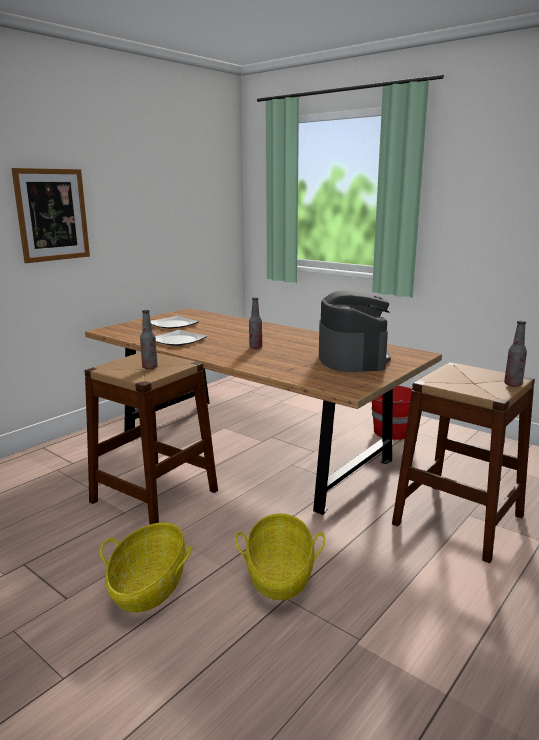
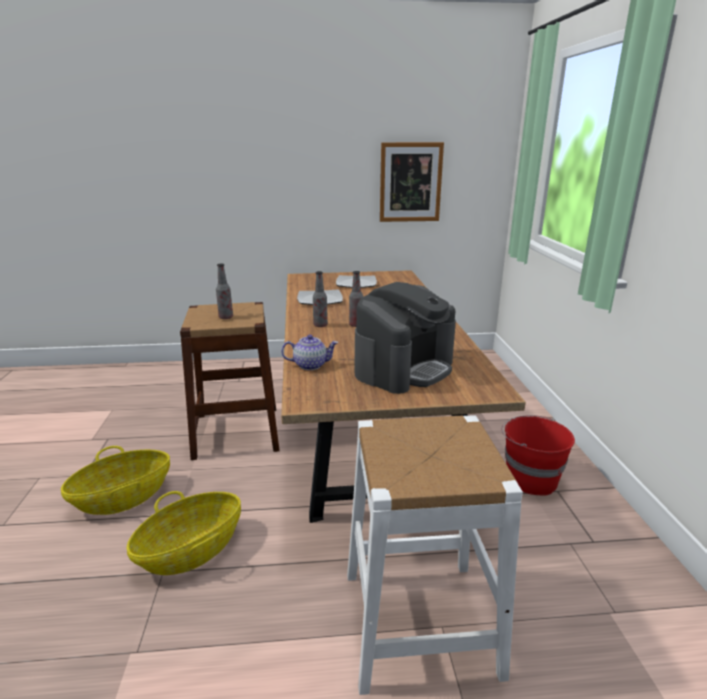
camera: 45 degrees right, 5 degrees up
(52, 215) = (270, 167): picture -> picture (410, 182)
(297, 375) = (310, 365): none -> teapot
(458, 520) = (419, 622): brown stool -> white stool
(513, 384) = (459, 482): bottle -> bottle (320, 325)

